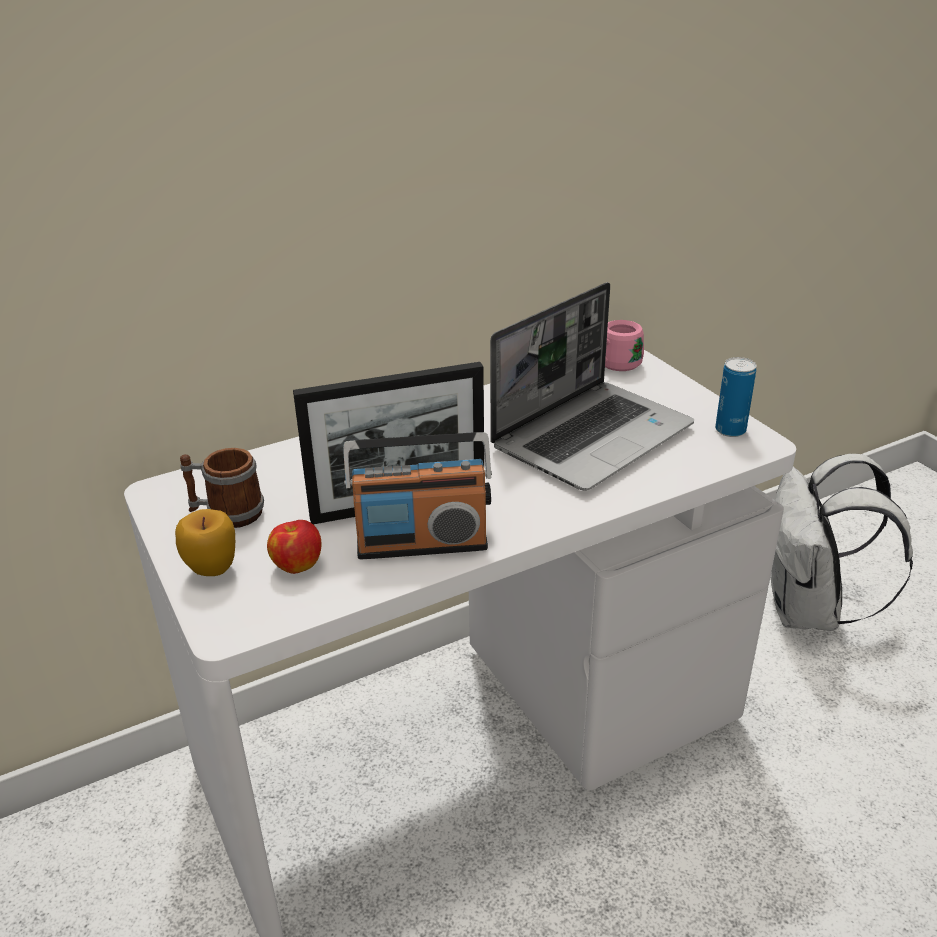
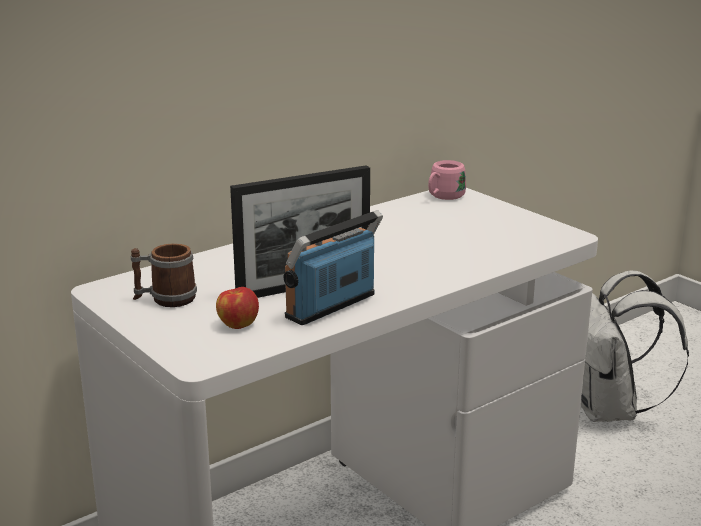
camera: 10 degrees left, 10 degrees down
(212, 570) = (170, 331): apple -> none
(422, 543) = (332, 306): radio -> radio turned 150 degrees clockwise
(592, 436) = (441, 238): laptop -> none
(730, 430) = (545, 230): can -> none

